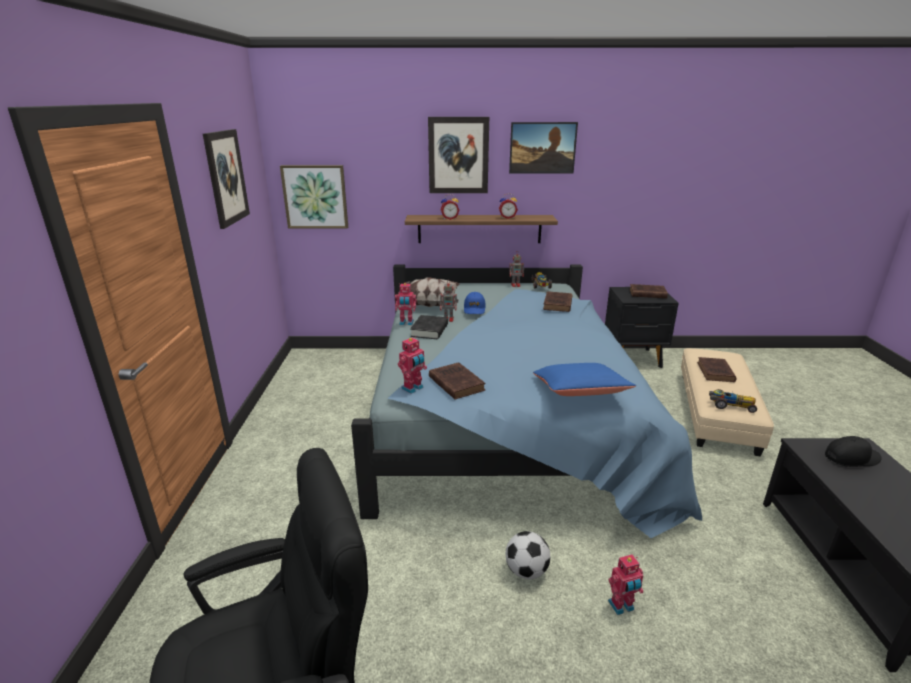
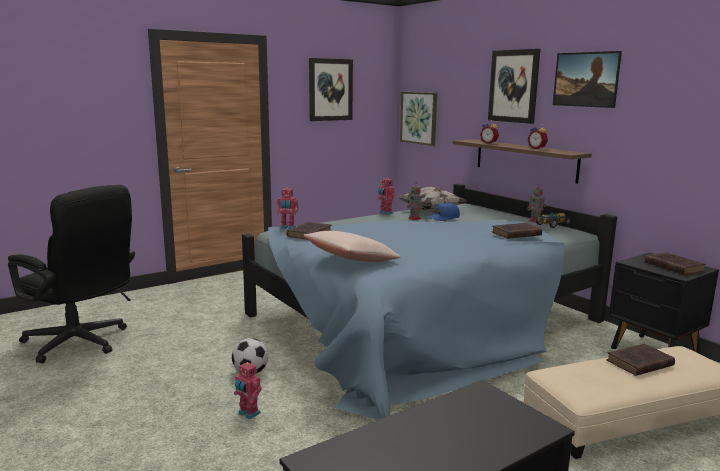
camera: 55 degrees right, 10 degrees down
(429, 331) = (384, 218): black book -> none
(579, 393) = (351, 260): blue pillow -> beige pillow
(730, 405) = (569, 379): toy car -> none
(851, 457) = (500, 418): black cap -> none

